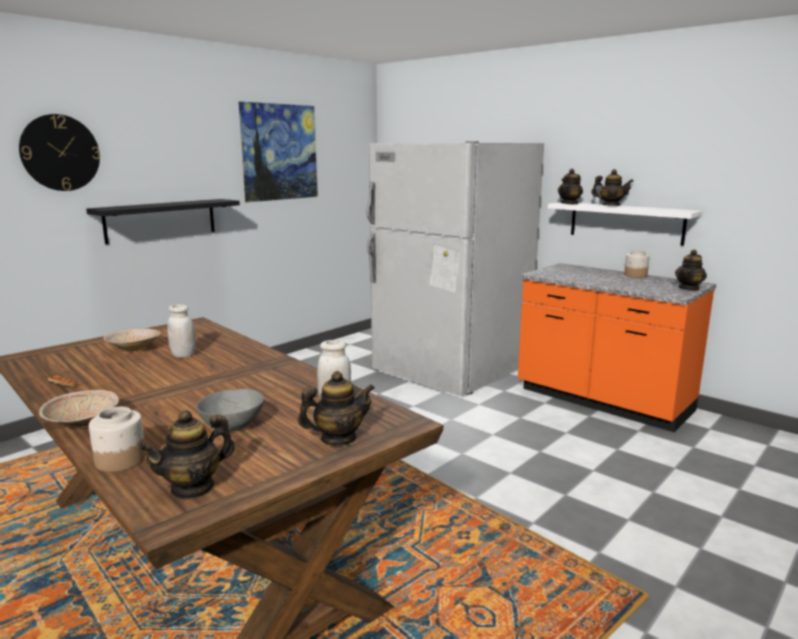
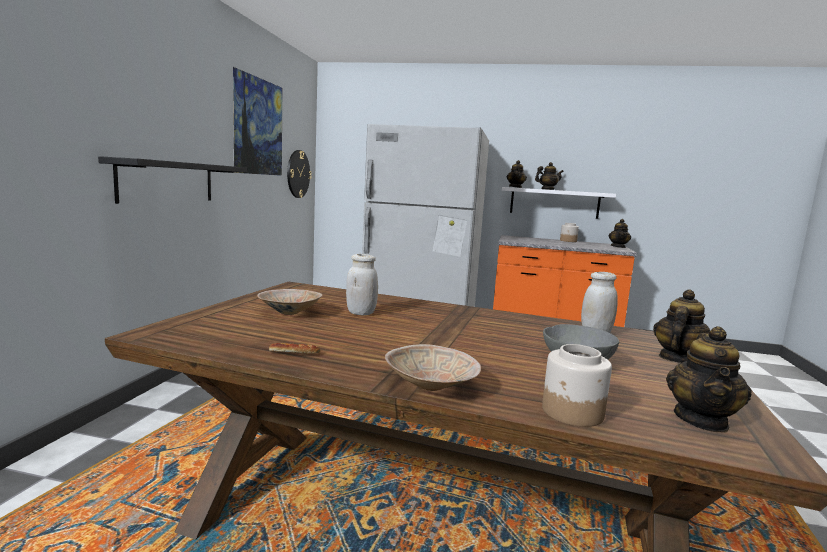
camera: 30 degrees left, 5 degrees down
(60, 153) = (74, 80): wall clock -> wall clock (298, 174)

